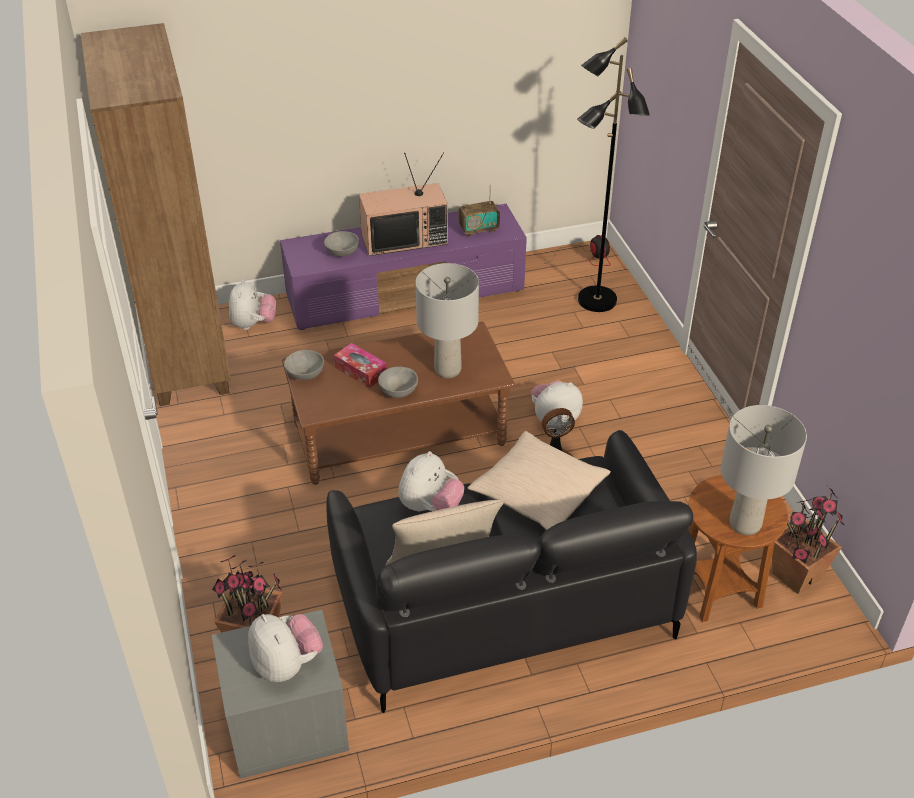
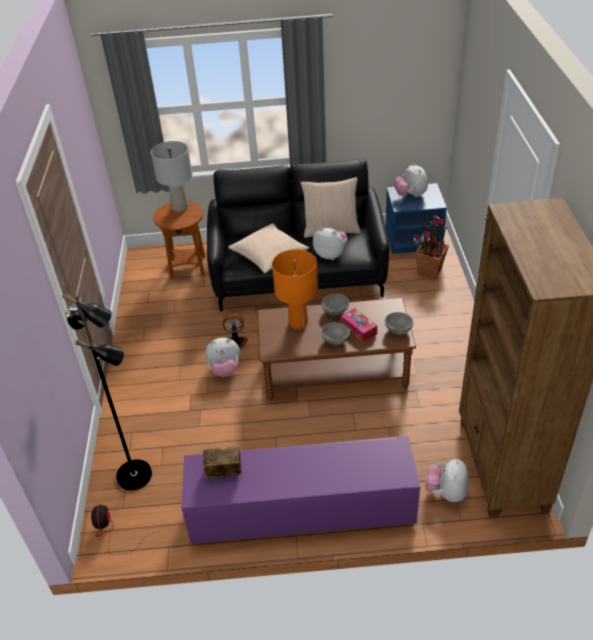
camera: 165 degrees left, 0 degrees up
(285, 726) = (413, 239): grey nightstand -> blue nightstand
(342, 253) = (359, 458): grey bowl -> grey bowl (335, 340)
(405, 238) = (296, 470): television -> none
(430, 507) = (331, 254): plush toy -> plush toy turned 75 degrees clockwise
(448, 370) = (298, 323): grey table lamp -> orange table lamp
(795, 575) = (144, 269): potted plant -> none

